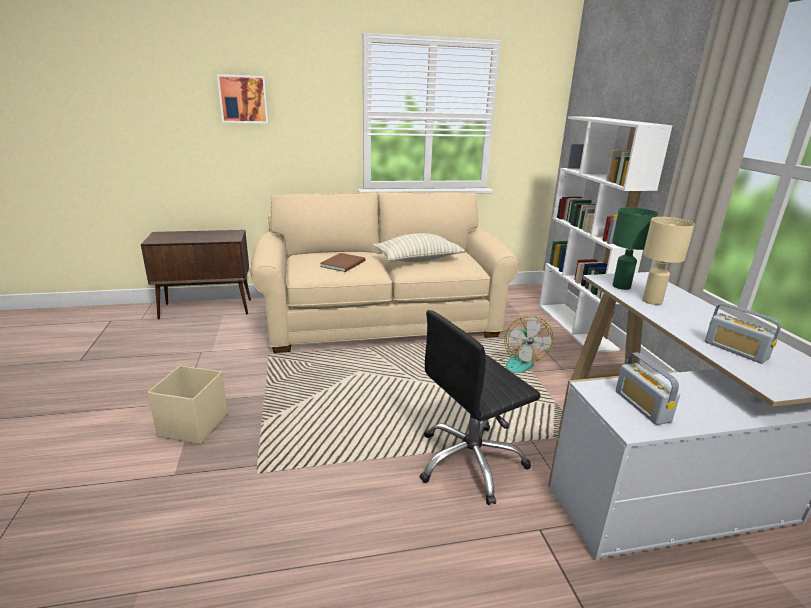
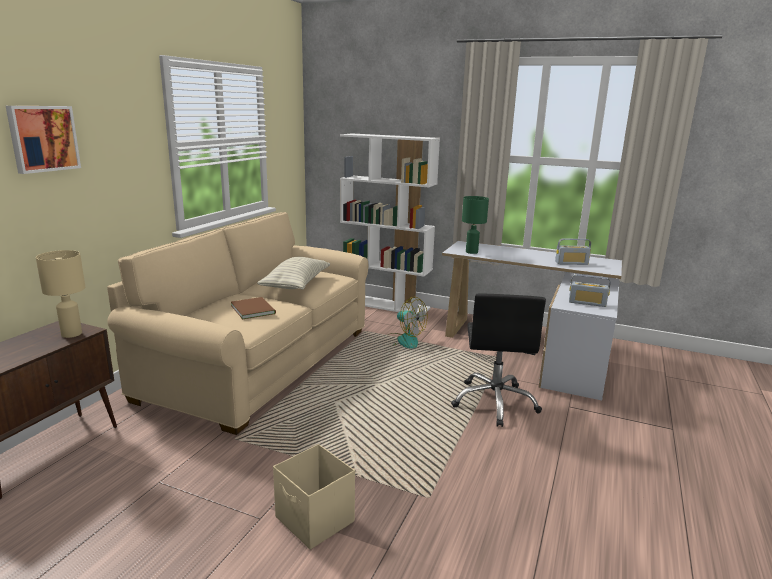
camera: 55 degrees left, 5 degrees down
(652, 301) = (500, 254): beige table lamp -> beige table lamp (72, 334)

